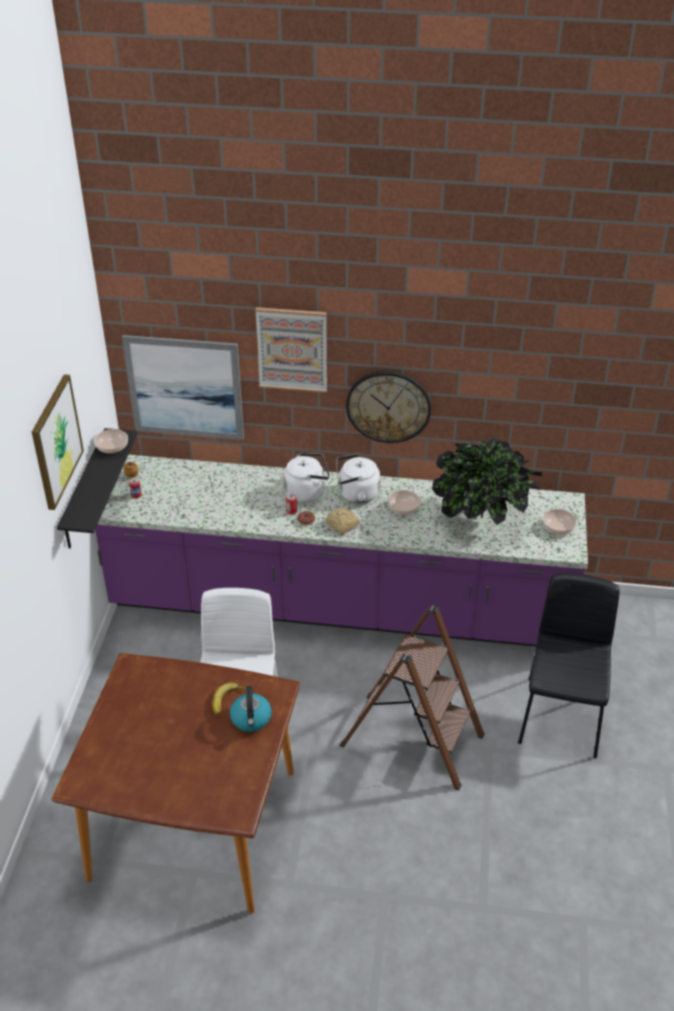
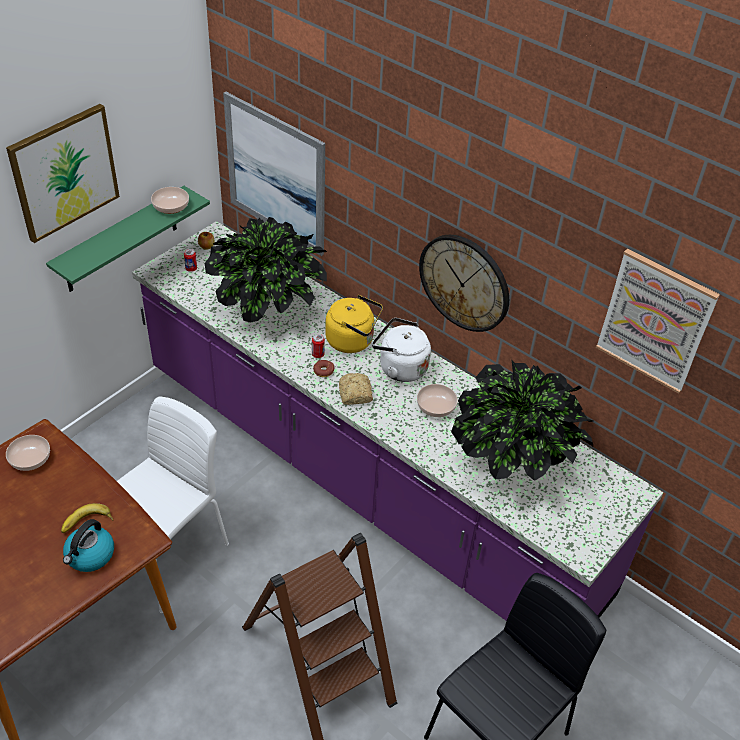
camera: 30 degrees right, 5 degrees up
(84, 491) = (121, 240): black shelf -> green shelf
(225, 497) = (269, 309): none -> potted plant
(292, 349) = (376, 172): picture -> picture (655, 321)
(307, 492) = (353, 341): white kettle -> yellow kettle
(558, 527) = (594, 517): bowl -> bowl (31, 458)

